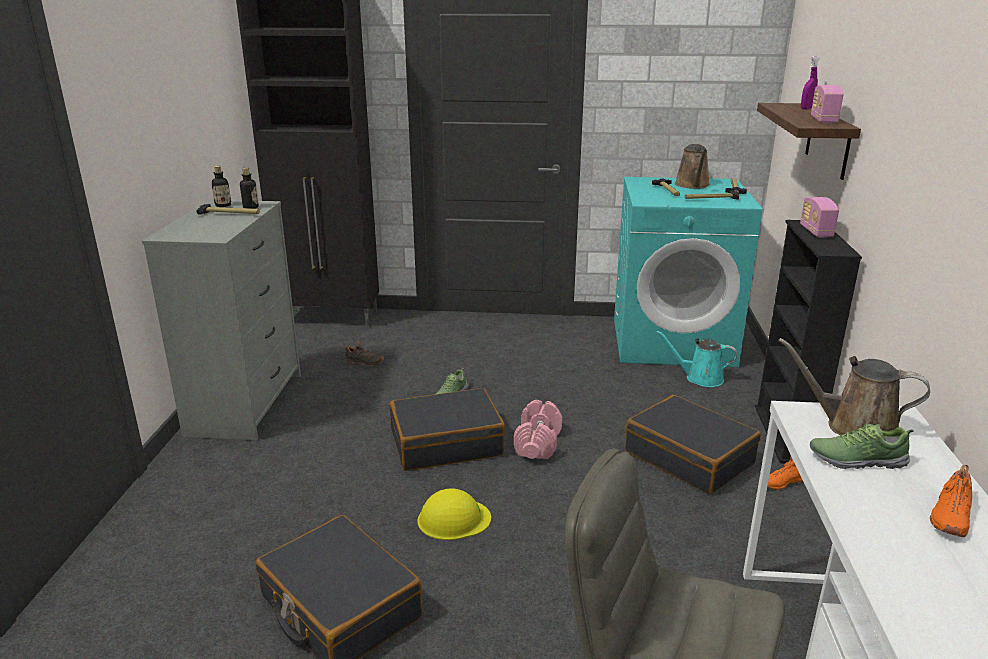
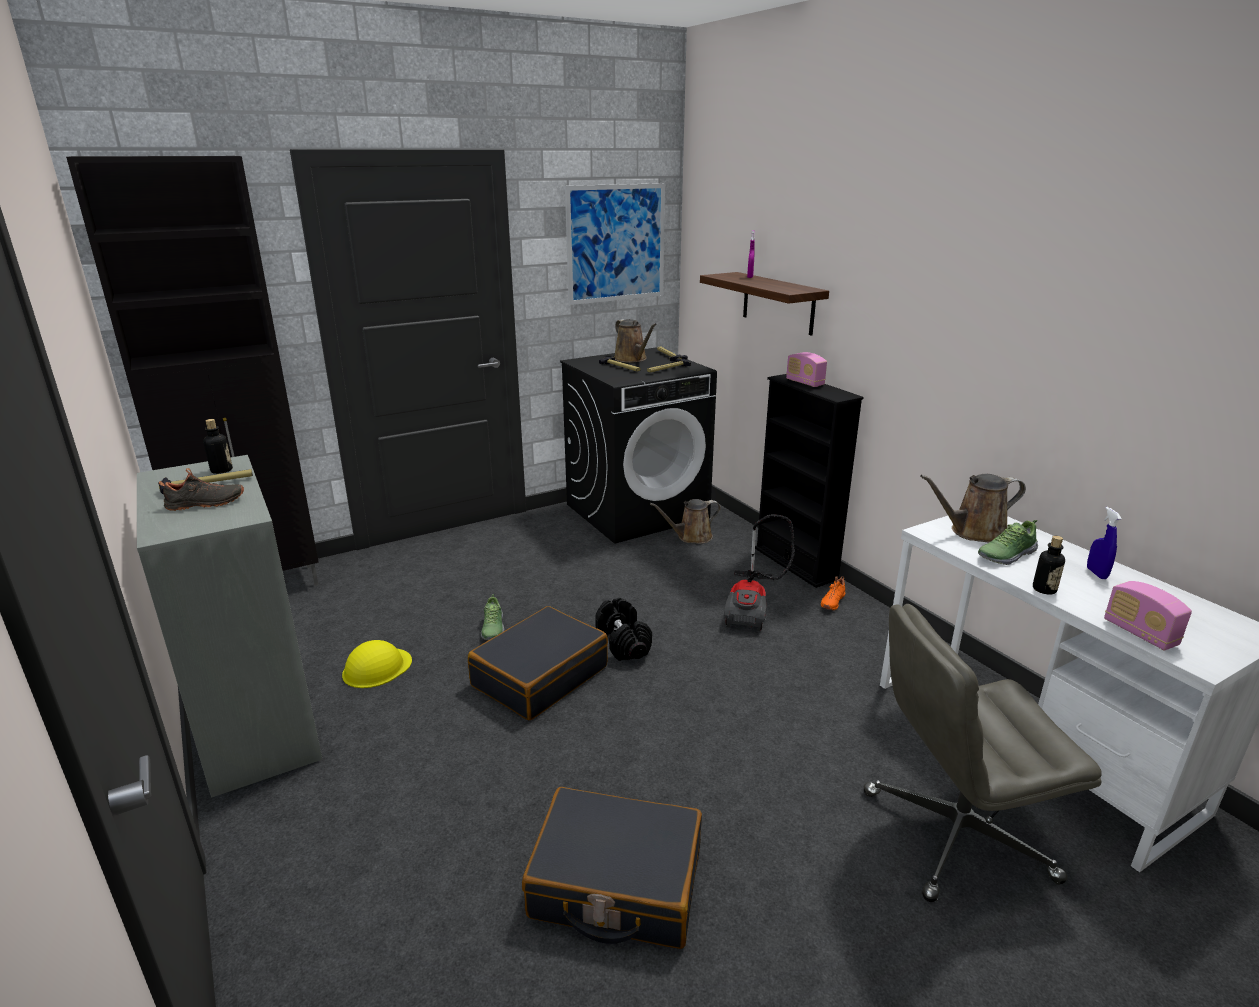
camera: 35 degrees left, 0 degrees up
(223, 205) = (175, 476): bottle -> bottle (1044, 589)
(364, 362) = (357, 625): black shoe -> black shoe (205, 504)
(453, 519) = (626, 745): yellow hard hat -> yellow hard hat (377, 668)
(538, 443) = (623, 642): pink dumbbell -> black dumbbell
(673, 341) = (637, 511): turquoise washing machine -> black washing machine
(689, 457) = (752, 607): black suitcase -> vacuum cleaner
(700, 378) = (691, 537): turquoise watering can -> brown watering can
(702, 65) = (616, 243): none -> picture
(823, 120) = (788, 286): radio -> radio (1140, 633)
(949, 515) = (1096, 573): orange shoe -> blue spray bottle

